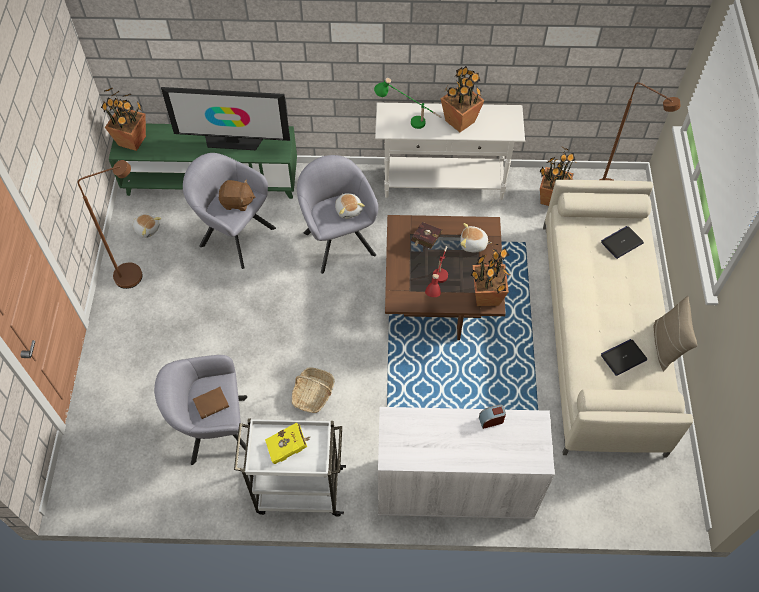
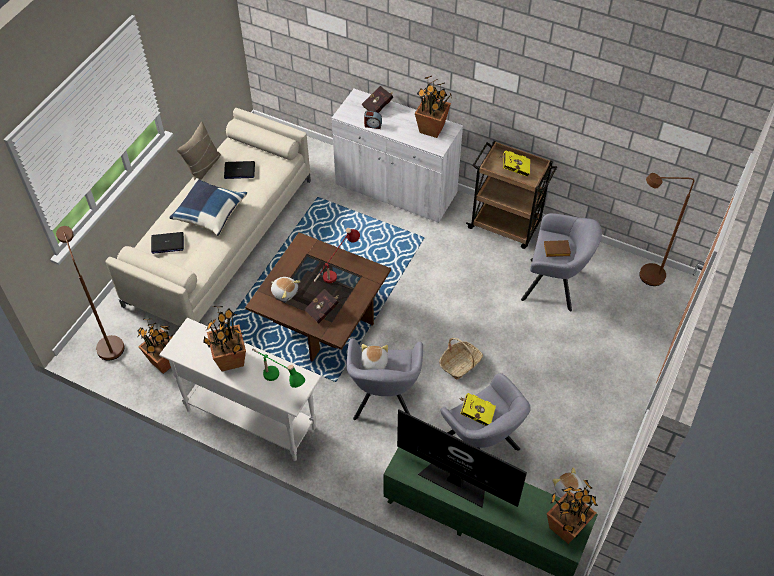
camera: 155 degrees left, 5 degrees down
(136, 274) = (590, 444): brown floor lamp -> brown floor lamp (644, 276)
(237, 202) = (476, 413): brown plush toy -> yellow book
(298, 490) = (506, 226): white cart -> brown cart
(313, 394) = (467, 281): basket -> basket (460, 364)
(486, 296) = (304, 249): potted plant -> potted plant (432, 129)
(502, 455) = (378, 106): none -> red book
(610, 293) = (209, 214): none -> blue pillow

